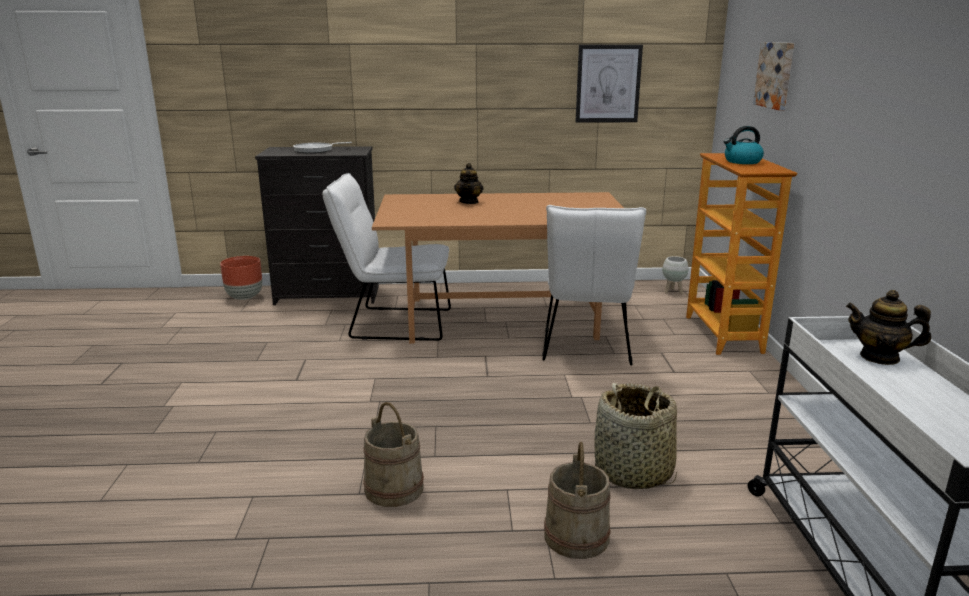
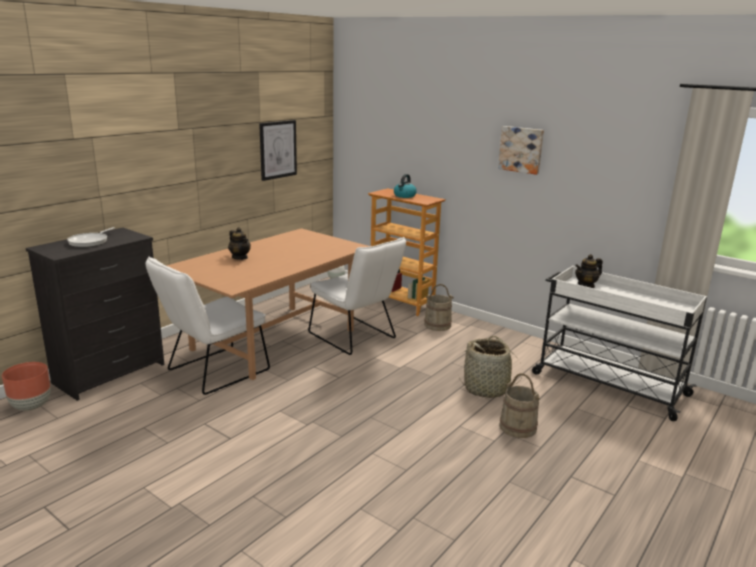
camera: 50 degrees left, 0 degrees up
(394, 488) = (416, 457): beige bucket -> beige bucket (437, 325)
(776, 75) = (407, 141): picture -> picture (521, 149)

